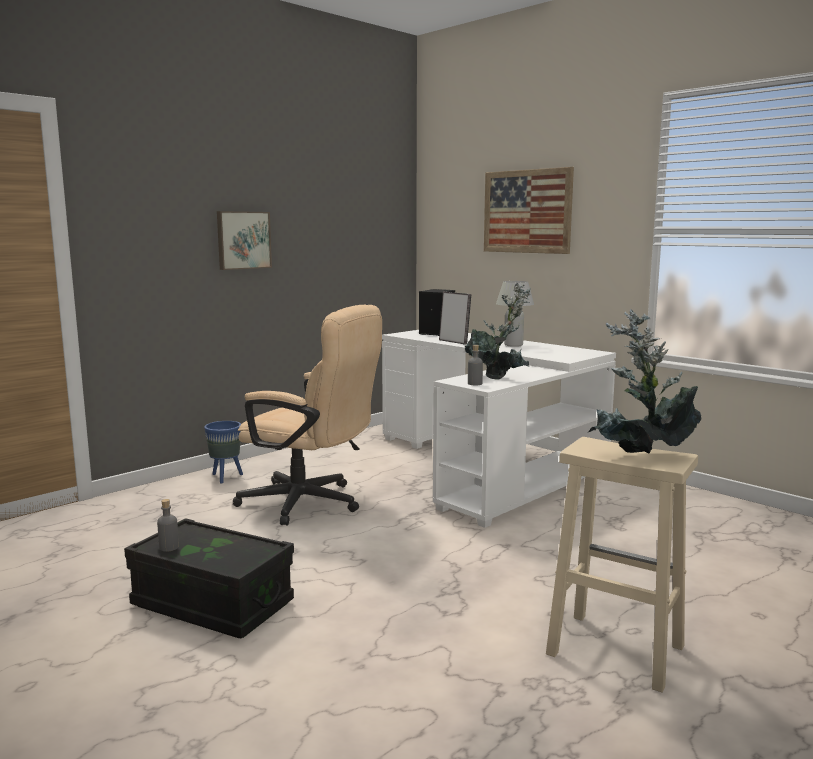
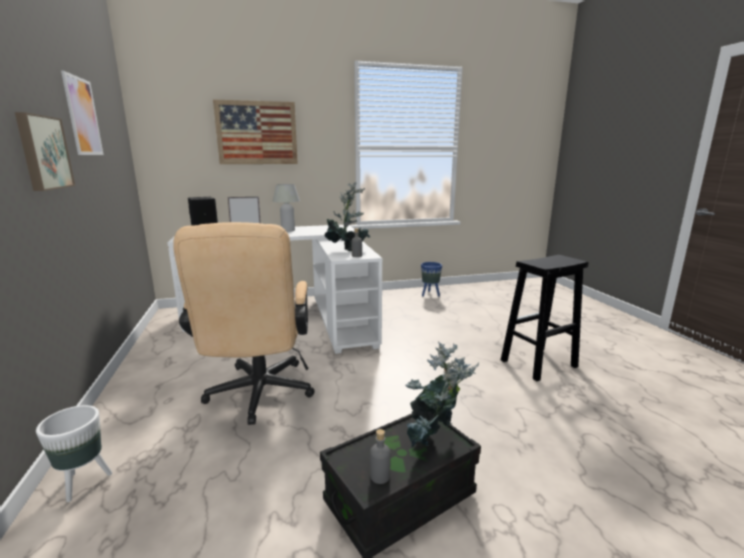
camera: 60 degrees left, 5 degrees up
(160, 492) = (84, 483): none -> white planter
(225, 477) = (122, 426): blue planter -> blue planter (430, 294)
(310, 504) = (258, 396): beige office chair -> beige office chair turned 120 degrees clockwise
(319, 206) = (83, 116): none -> picture
(613, 649) = (538, 364): beige stool -> black stool
(641, 458) = (561, 261): potted plant -> potted plant (433, 440)

